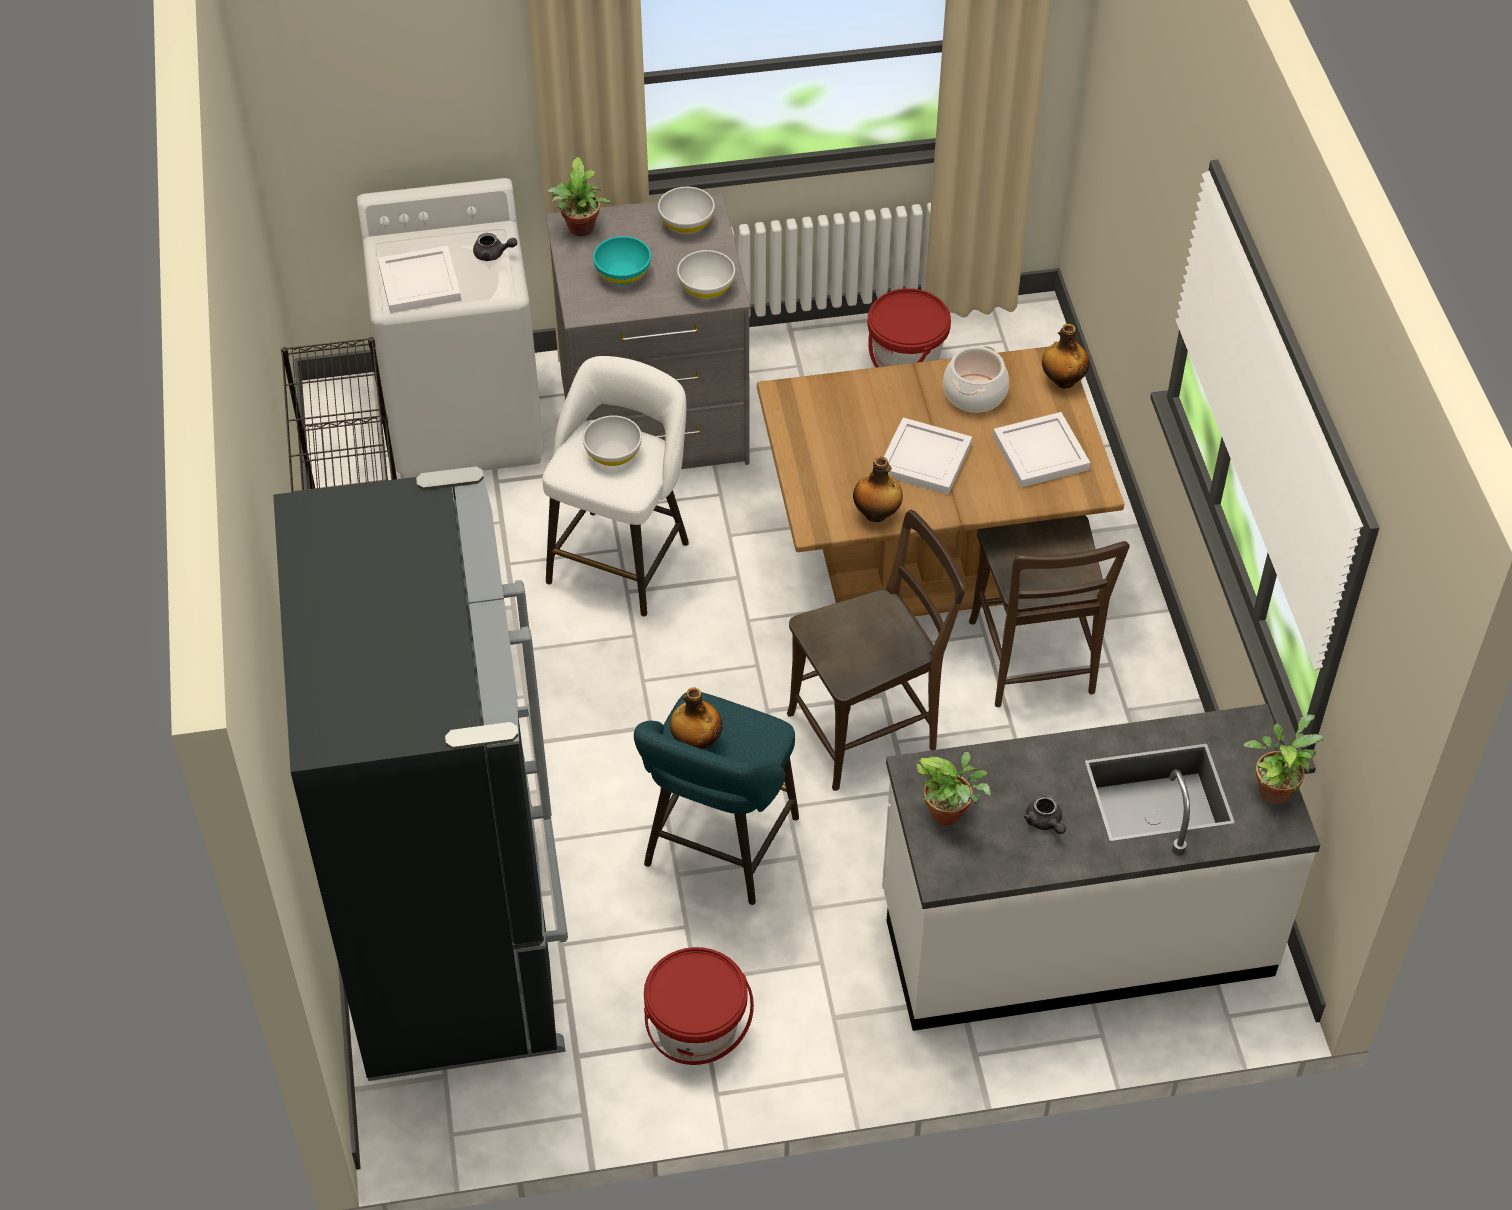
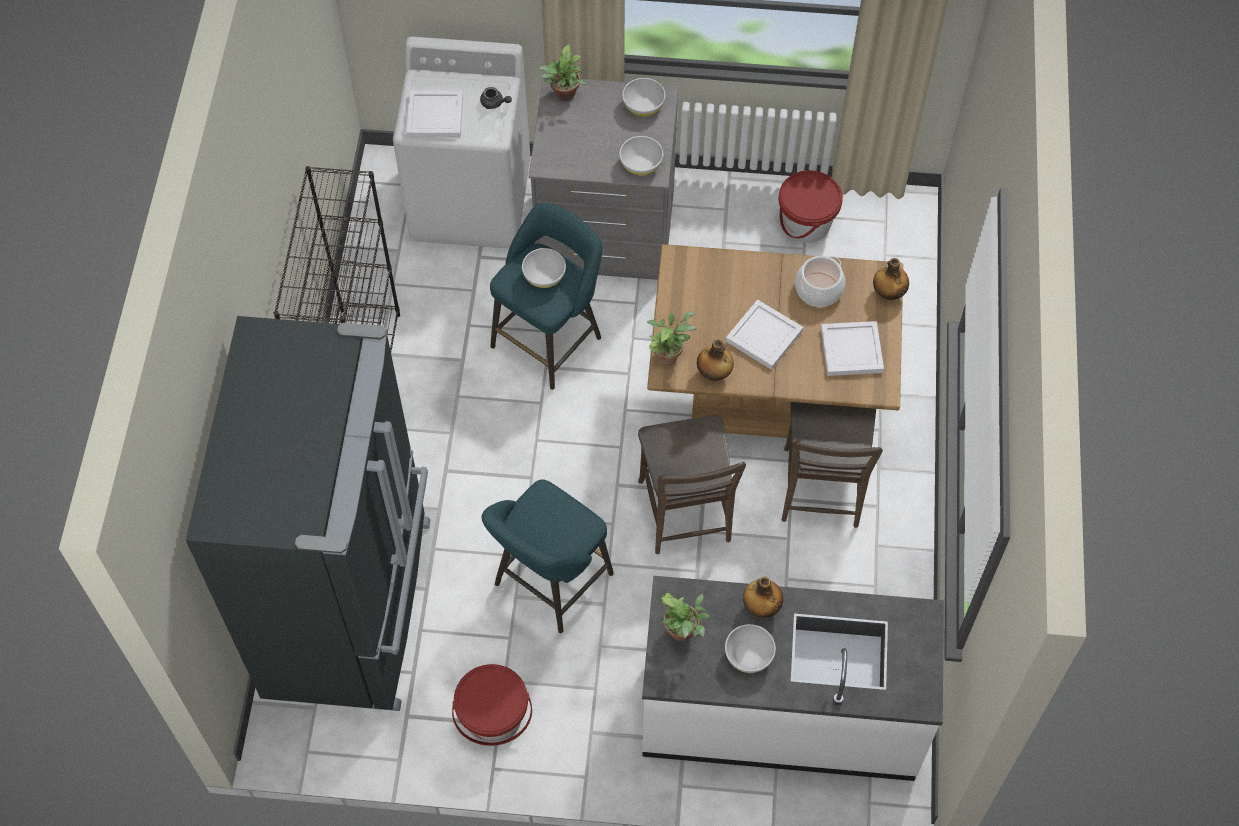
camera: 15 degrees right, 10 degrees up
(621, 557) = (550, 338): white stool -> turquoise stool
(623, 273) = (584, 139): turquoise bowl -> none
(696, 741) = (533, 522): bottle -> bottle (761, 606)
(870, 728) = (685, 516): brown chair -> brown chair turned 90 degrees clockwise
(1045, 822) = (749, 655): grey teapot -> white bowl
(1274, 788) = (925, 669): potted plant -> potted plant (668, 353)

